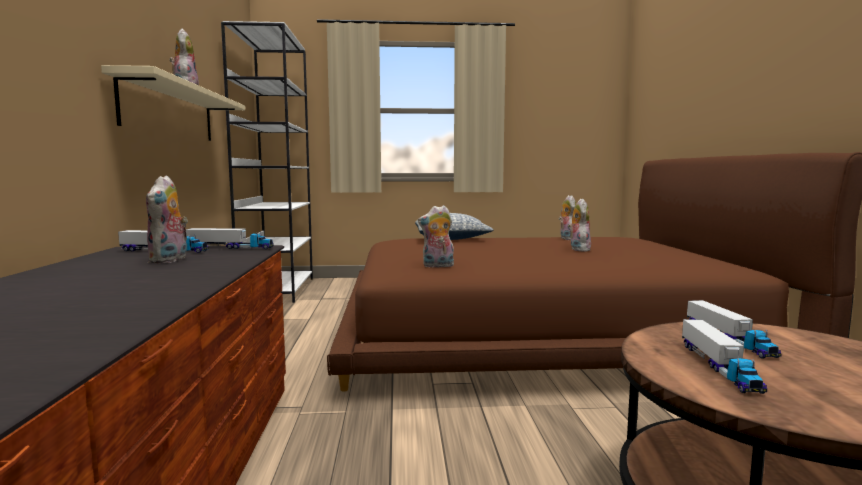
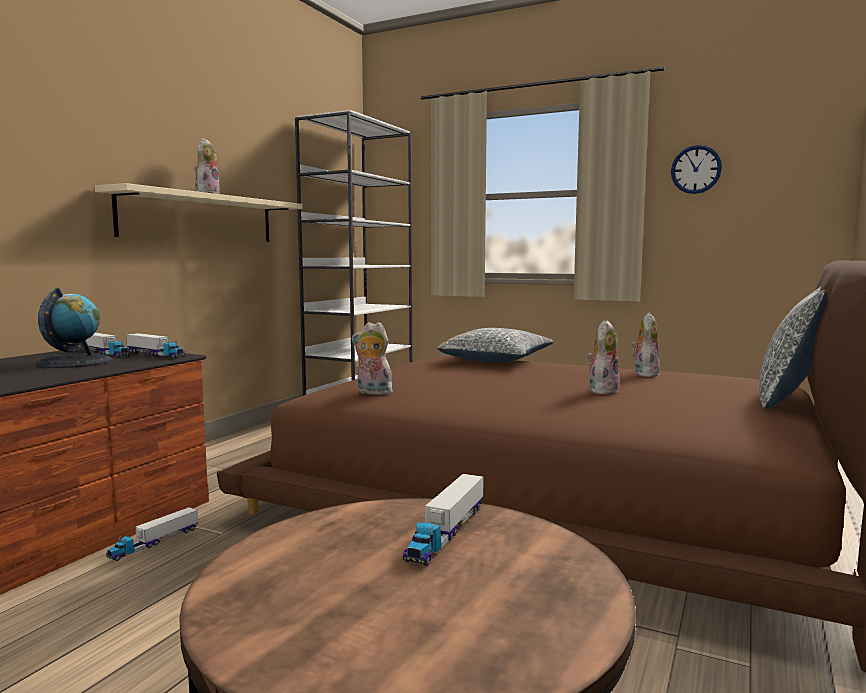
camera: 30 degrees right, 0 degrees up
(170, 260) = (75, 362): plush toy -> globe
(533, 99) = (696, 169): none -> wall clock
(675, 246) = (790, 400): none -> pillow
(719, 367) = (327, 556): toy truck -> toy truck (154, 543)

